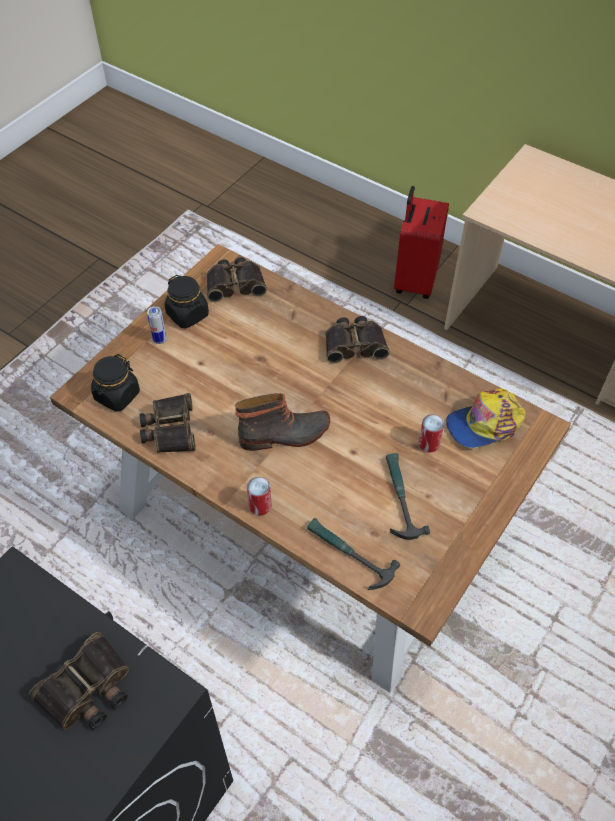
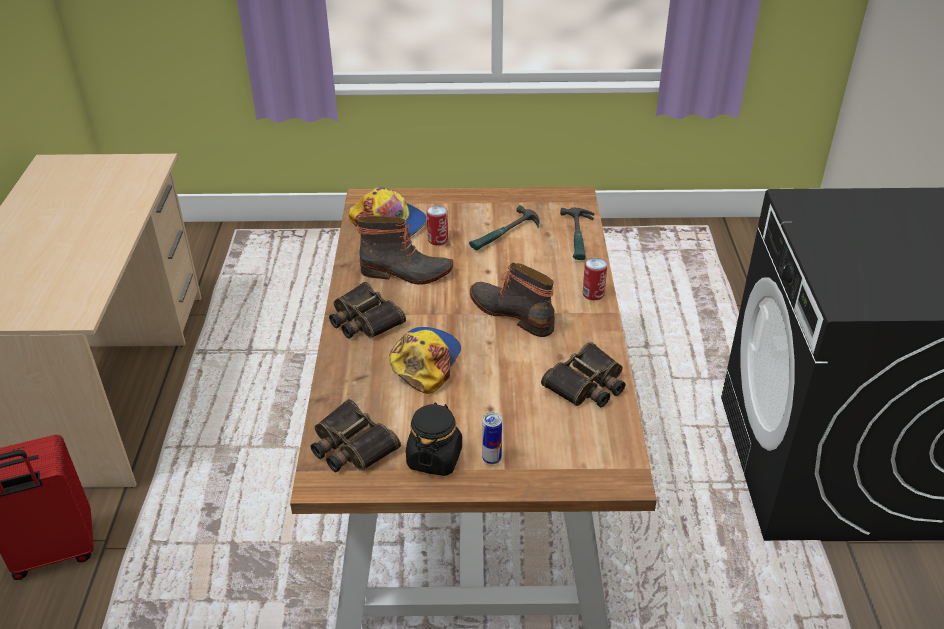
camera: 125 degrees left, 15 degrees down
(87, 690) = (841, 228): binoculars -> none
(117, 395) = (595, 445): black jar -> none
(277, 354) = (425, 362): none -> cap
(394, 397) = (406, 273): none -> boot

